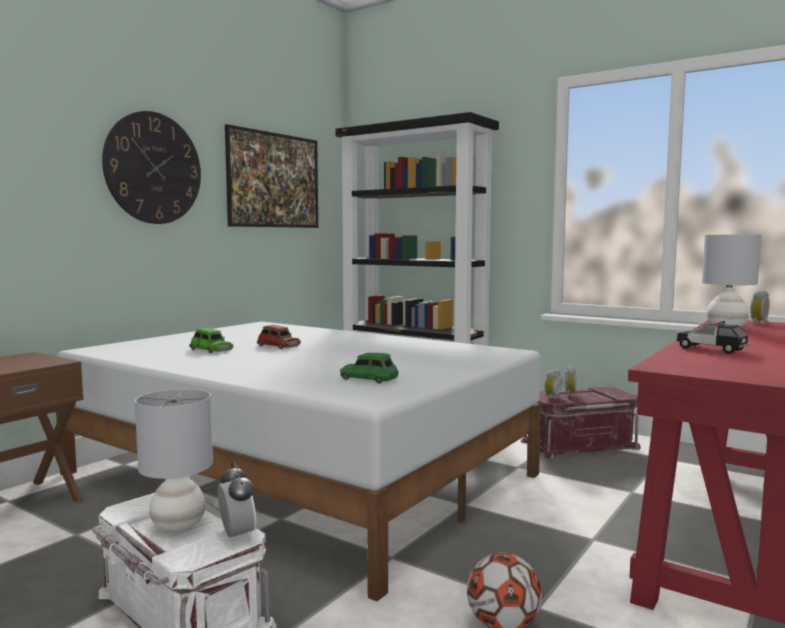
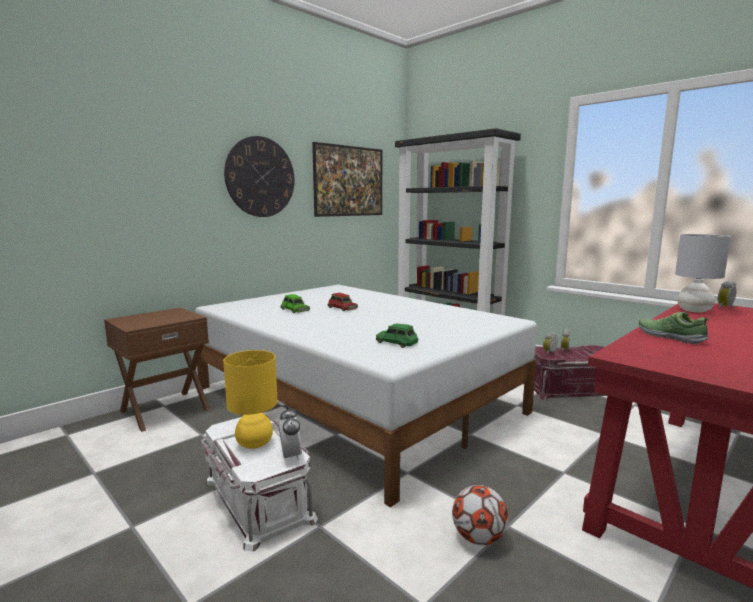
camera: 10 degrees right, 5 degrees up
(179, 524) = (255, 443): grey table lamp -> yellow table lamp
(711, 349) = (670, 336): toy car -> shoe

